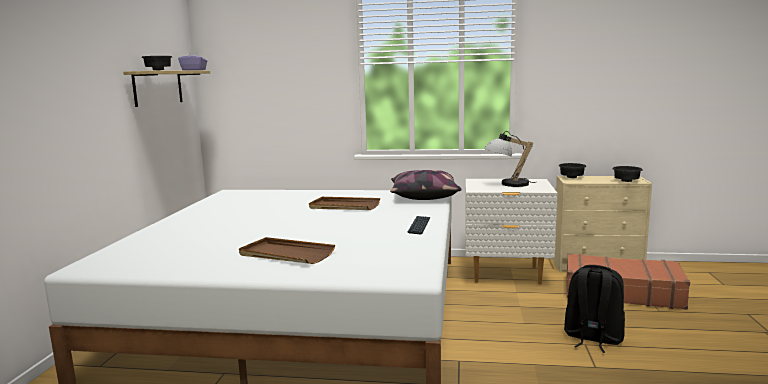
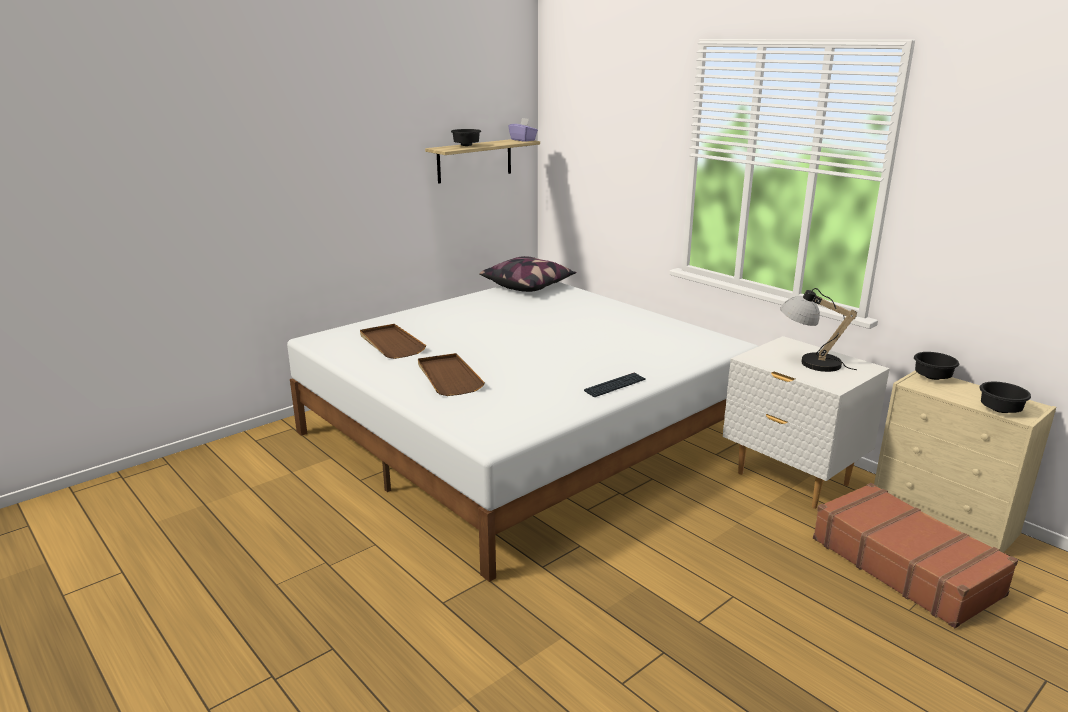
camera: 40 degrees right, 10 degrees up
(344, 206) = (599, 334): brown tray -> brown tray (391, 344)
(423, 196) = (706, 346): pillow -> pillow (528, 286)
(592, 338) = (754, 594): black backpack -> none

